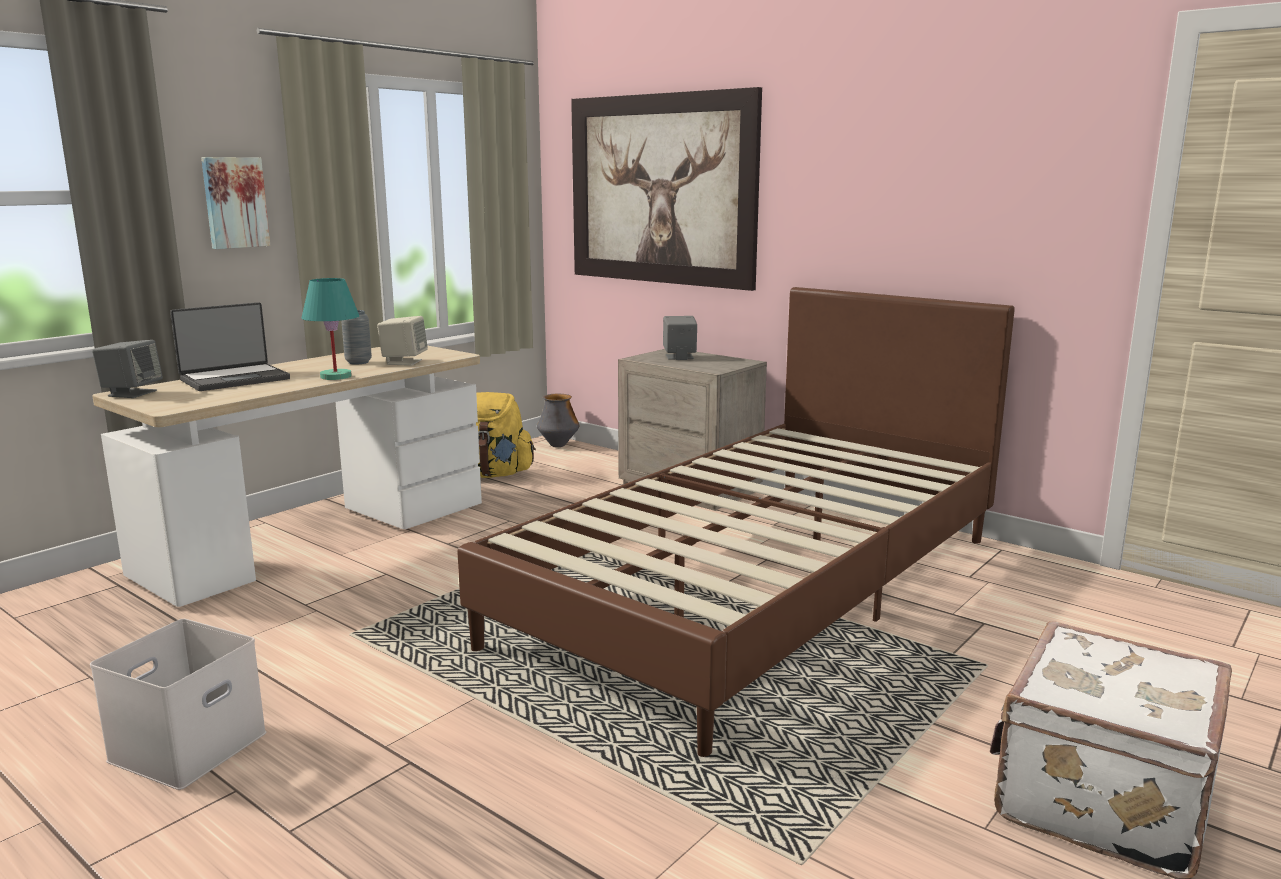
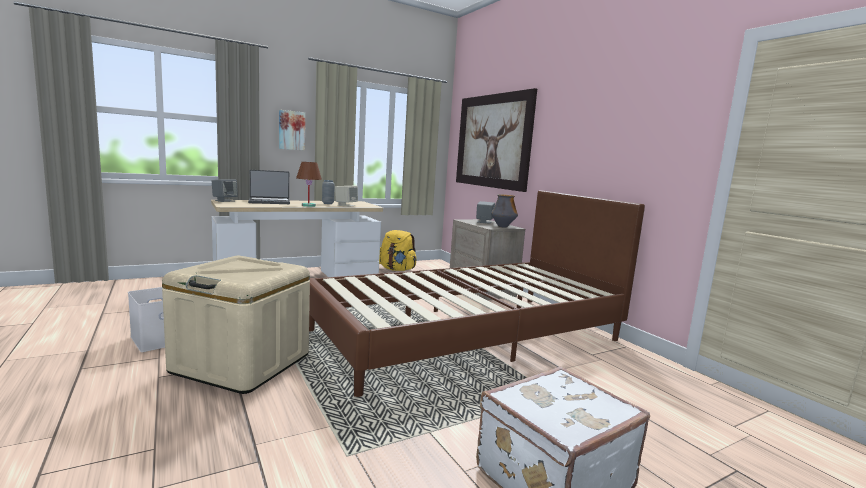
camera: 20 degrees right, 5 degrees down
(336, 376) = (308, 205): turquoise table lamp -> brown table lamp
(424, 753) = (242, 363): none -> beige storage box
(558, 445) = (439, 264): vase -> vase (503, 226)

